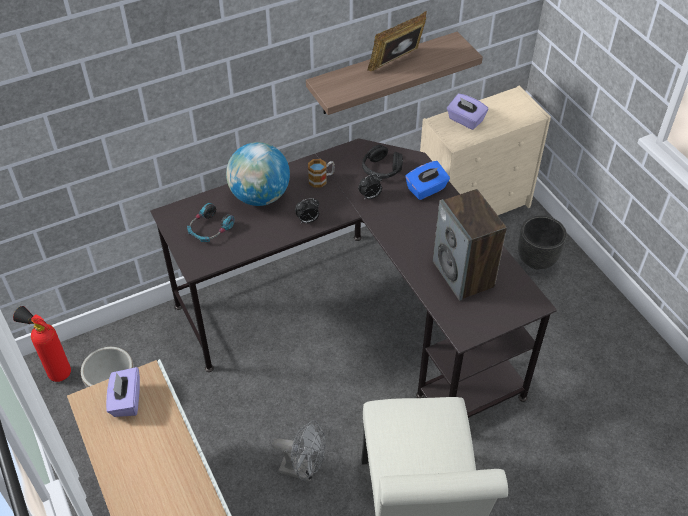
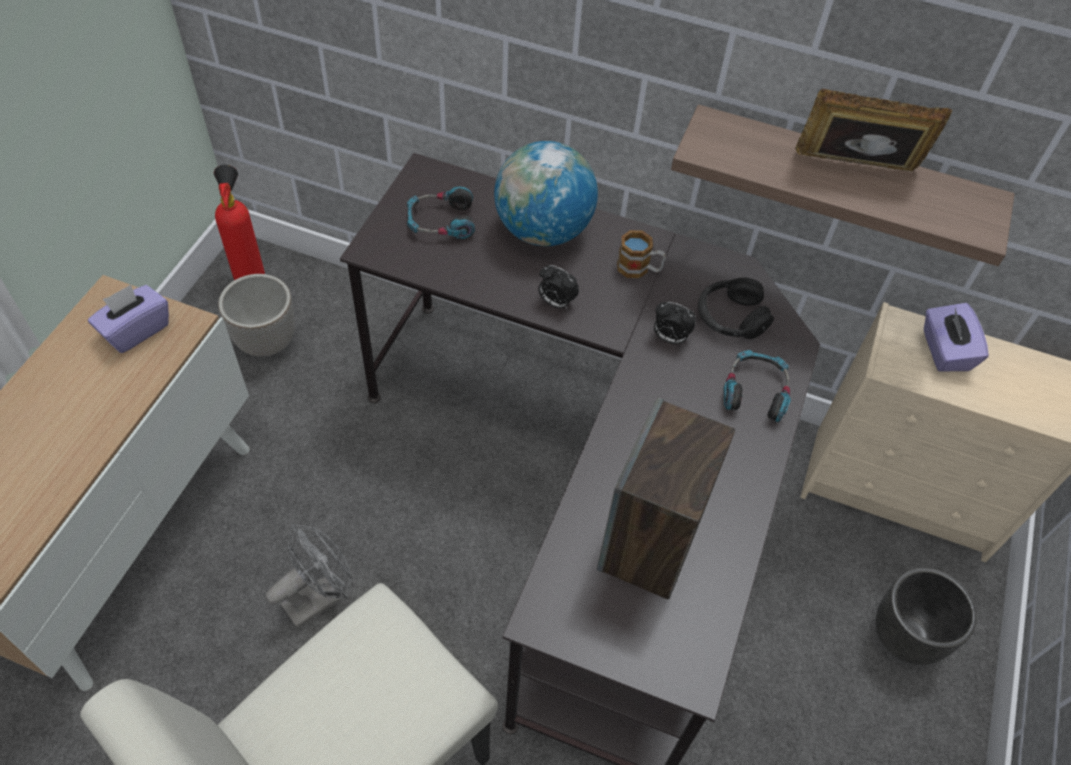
camera: 45 degrees right, 5 degrees up
(303, 470) = (319, 597): grey fan -> grey fan turned 105 degrees counterclockwise
(426, 189) = (755, 391): blue tissue box -> headphones

